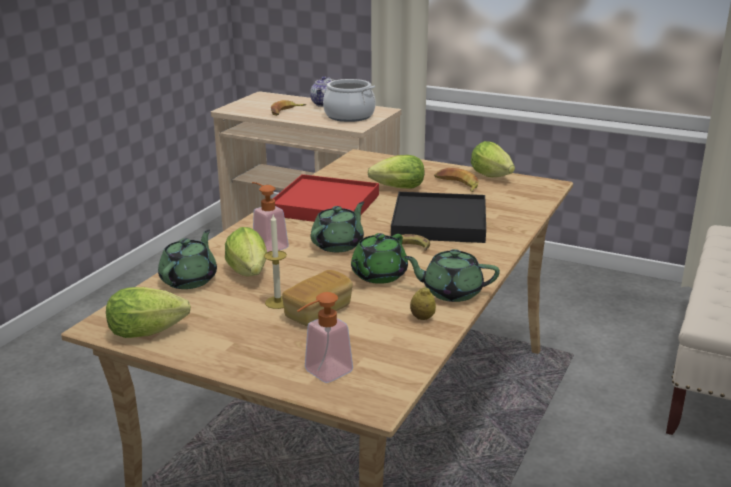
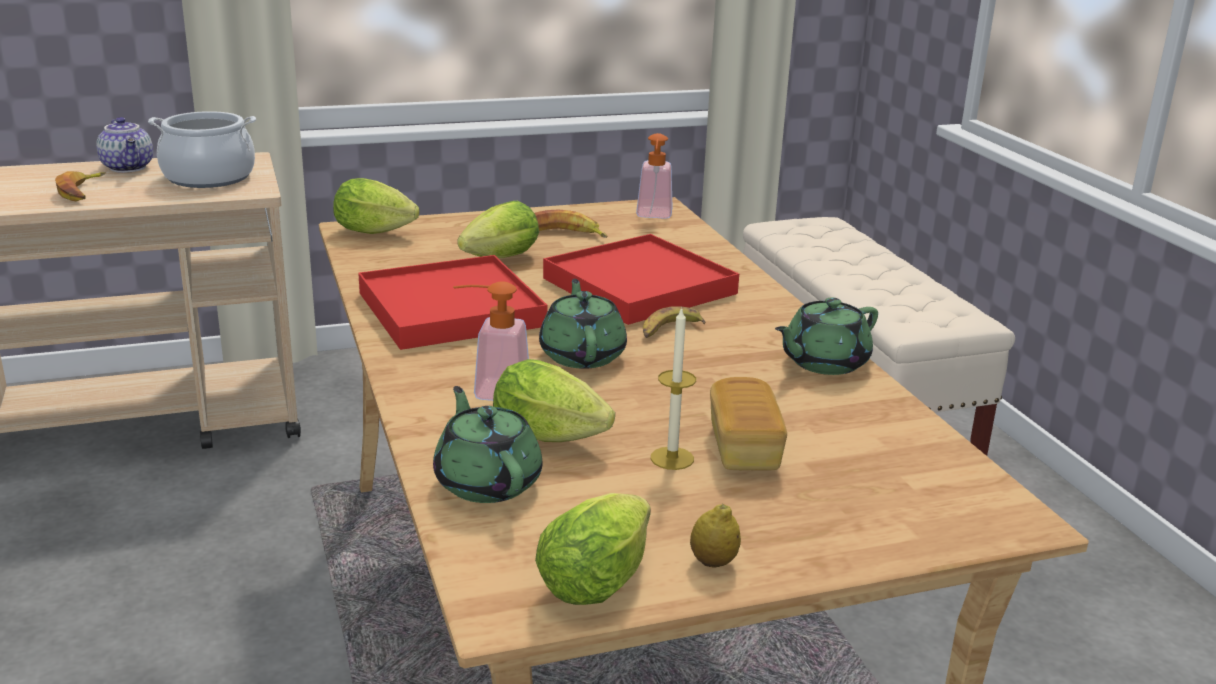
camera: 45 degrees left, 0 degrees up
(322, 374) = (907, 518): soap dispenser -> soap dispenser (653, 216)
(378, 275) = (711, 375): green teapot -> none
(422, 318) = (859, 404): lemon -> lemon (713, 562)
(439, 222) = (638, 286): black tray -> red tray
(493, 177) = (583, 213): lettuce -> lettuce (379, 232)

